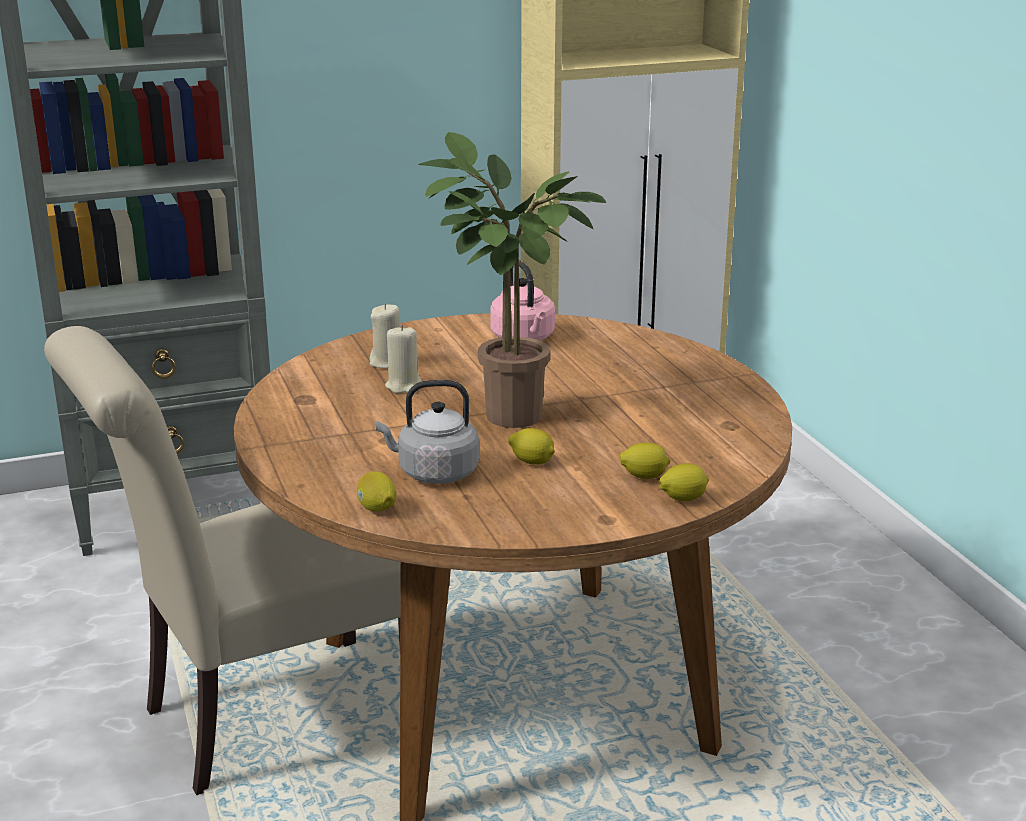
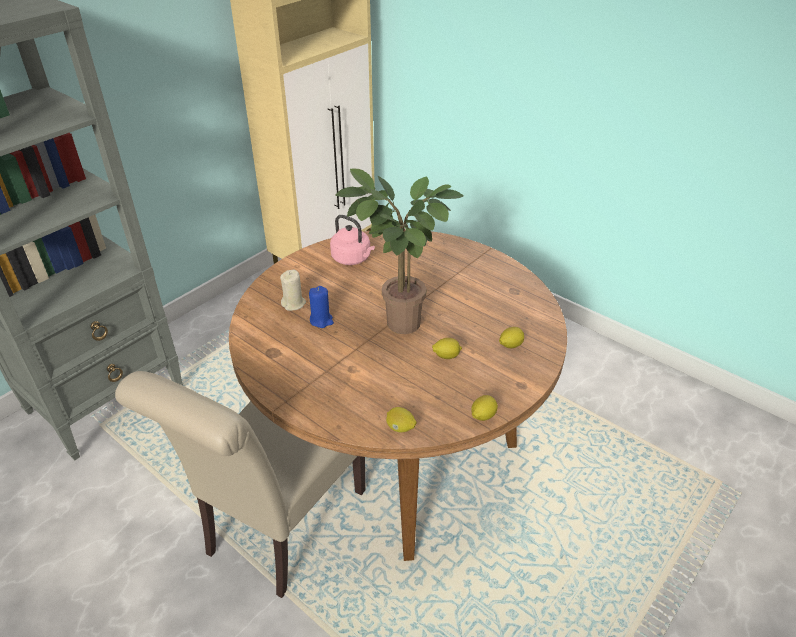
camera: 30 degrees left, 15 degrees up
(404, 386) = (321, 320): beige candle -> blue candle
(434, 473) = (403, 386): grey kettle -> none
(682, 499) = (542, 354): lemon -> lemon (482, 416)

